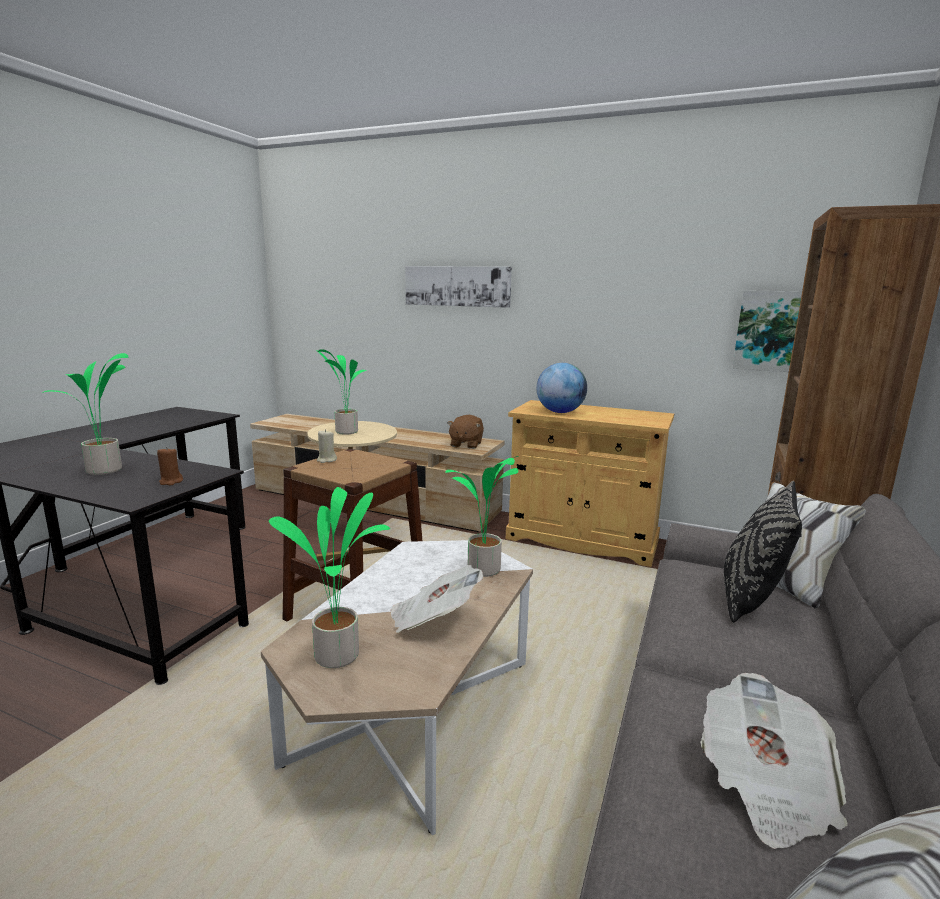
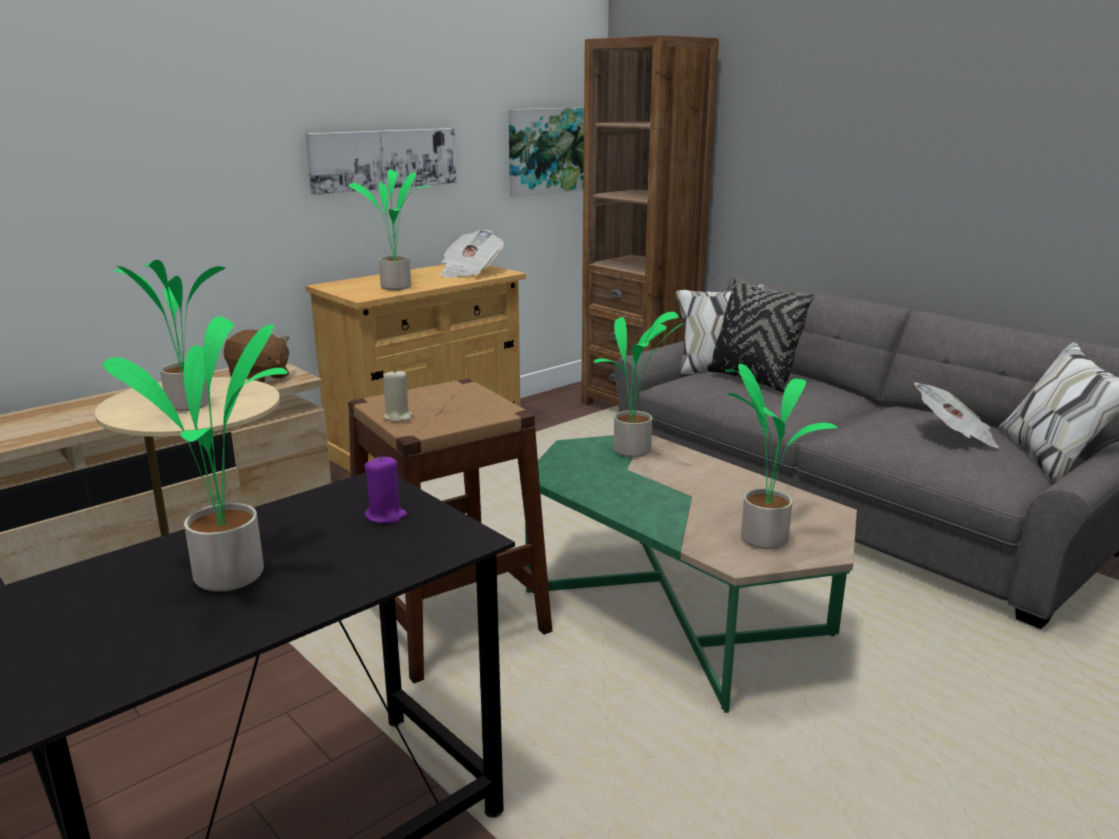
camera: 65 degrees left, 5 degrees up
(171, 482) = (386, 516): brown candle -> purple candle
(417, 711) = (677, 613): white coffee table -> green coffee table
(433, 620) = (719, 489): newspaper -> newspaper (469, 272)
(457, 286) = (151, 118): picture -> picture (383, 159)
(560, 412) = (398, 287): globe -> potted plant

